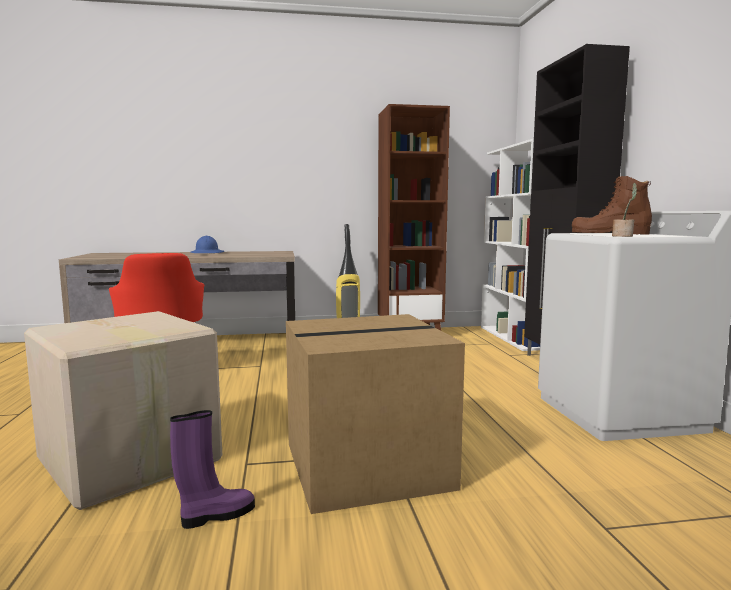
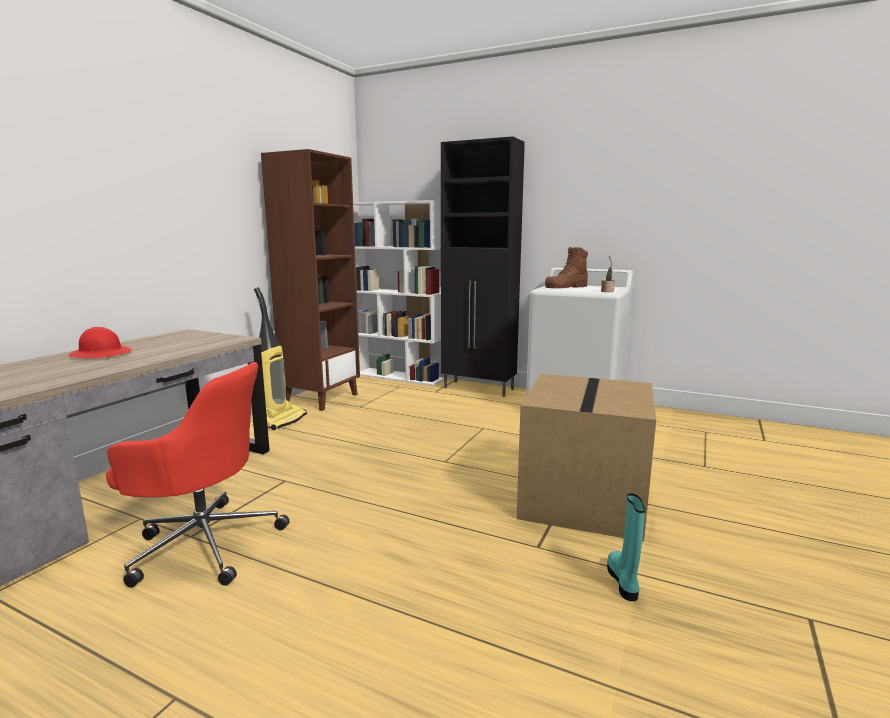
camera: 55 degrees left, 5 degrees up
(128, 461) = (471, 611): cardboard box -> none
(207, 253) = (101, 354): blue hard hat -> red hard hat
(216, 515) = (623, 581): purple boot -> turquoise boot

